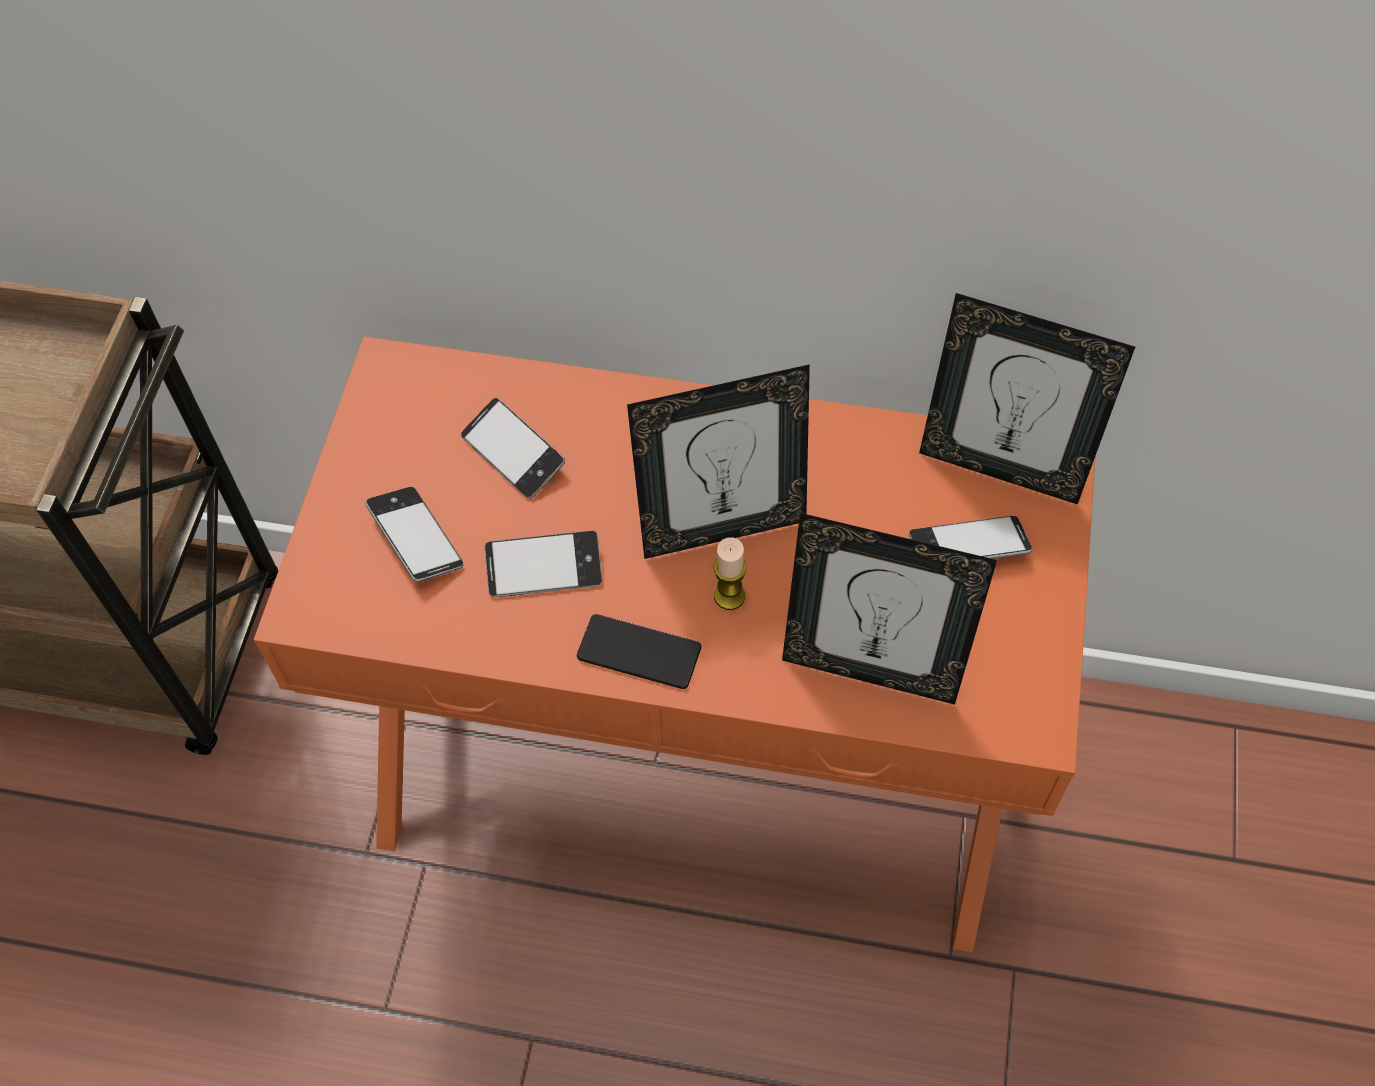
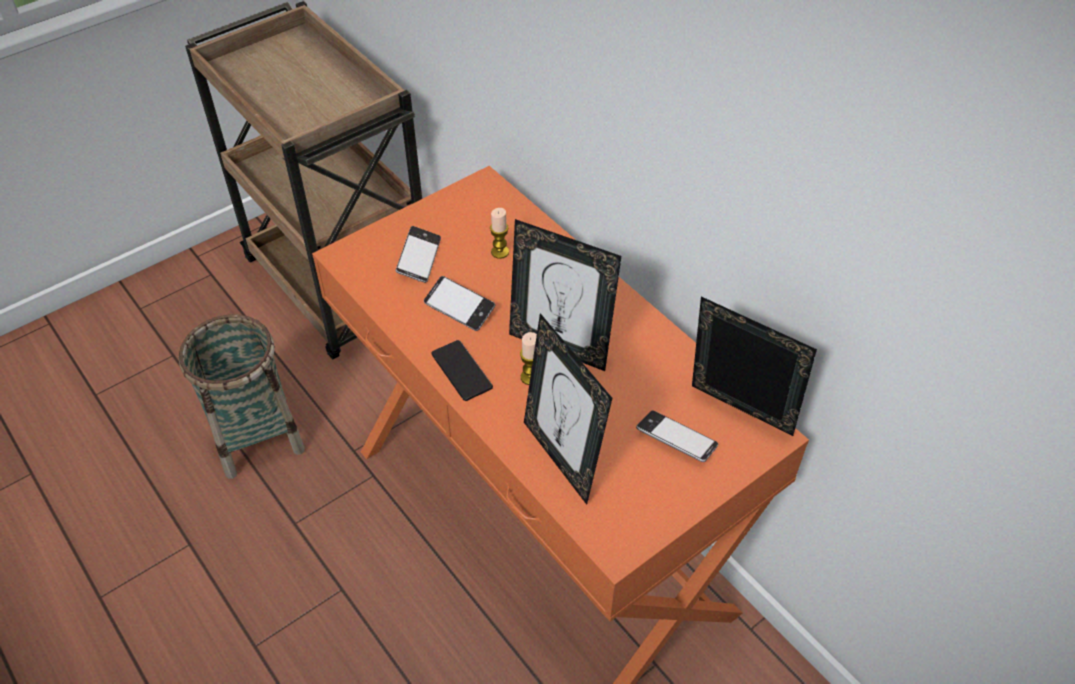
camera: 40 degrees right, 10 degrees down
(209, 941) = (257, 436): none -> basket
(513, 453) = (500, 252): phone -> candle
(1001, 467) = (737, 416): picture frame -> picture frame turned 150 degrees clockwise

